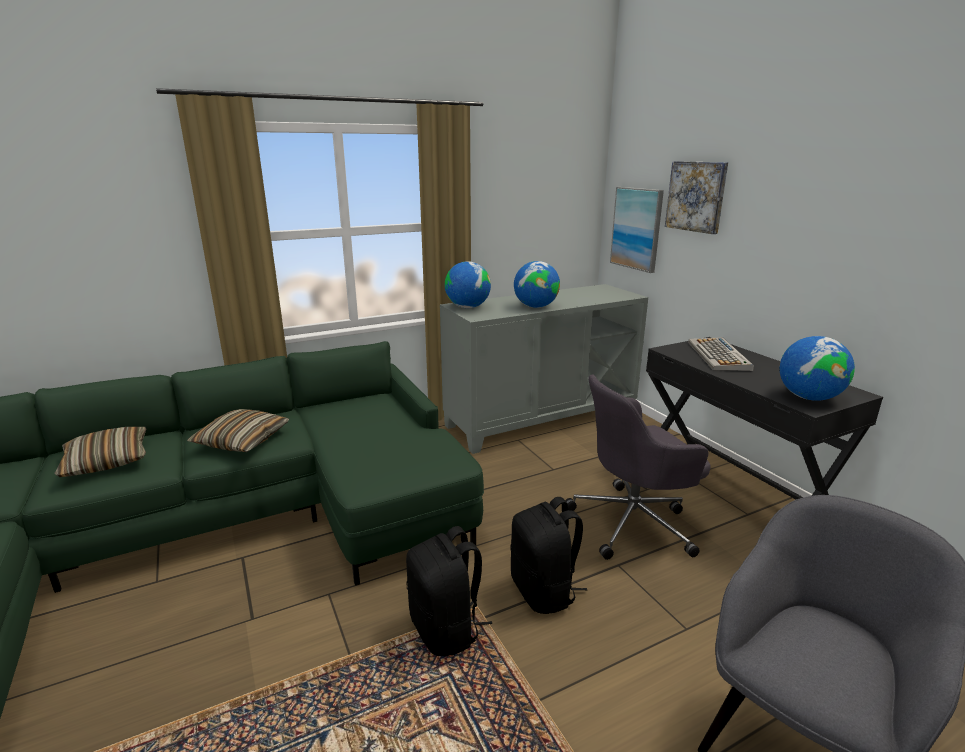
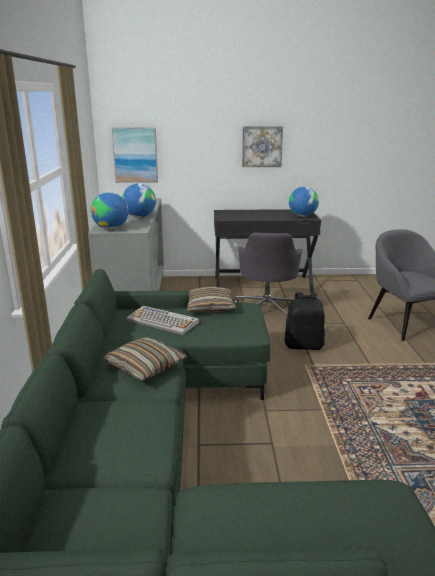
camera: 65 degrees left, 0 degrees up
(107, 461) = (117, 433): pillow -> pillow (210, 307)
(446, 629) = (316, 377): black backpack -> none
(696, 196) = (184, 129): picture -> picture (262, 146)
(719, 356) = (242, 214): keyboard -> keyboard (163, 321)

